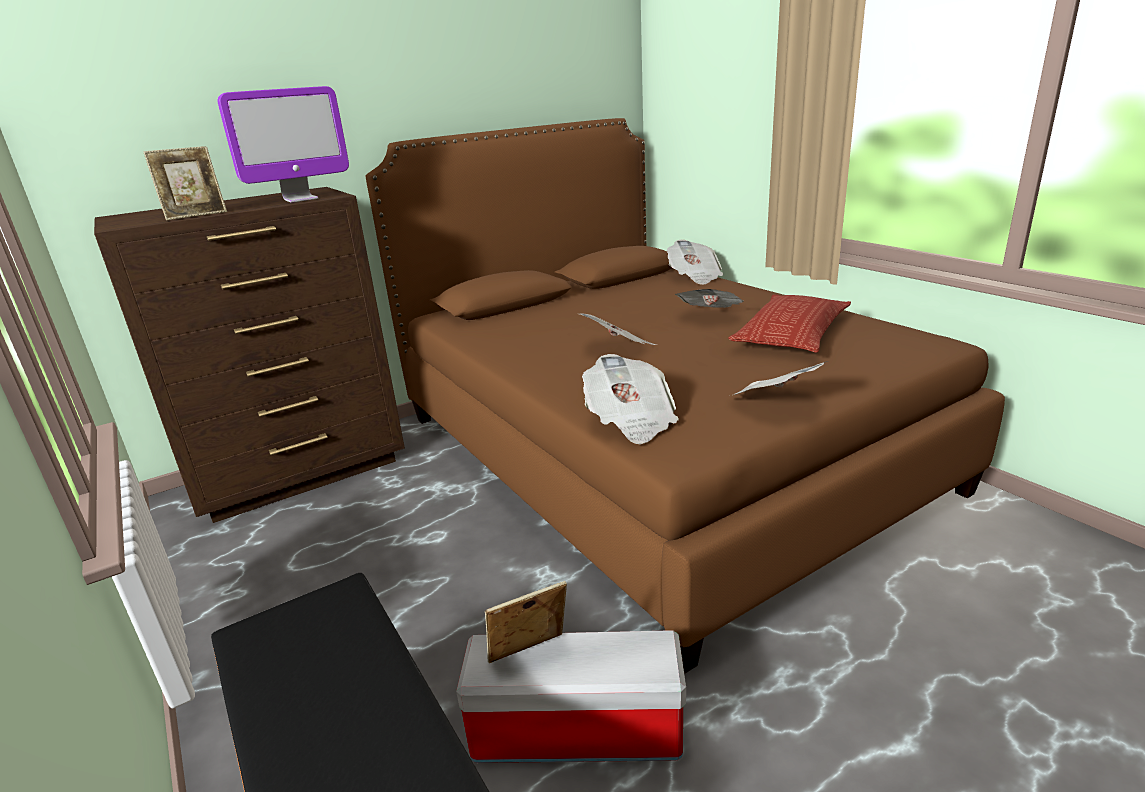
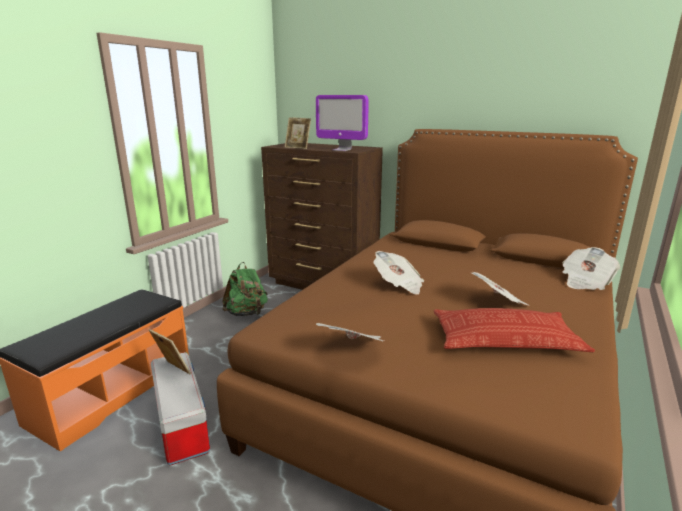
camera: 60 degrees right, 5 degrees down
(282, 583) = (246, 313): none -> green backpack
(630, 421) = (294, 309): newspaper -> none

